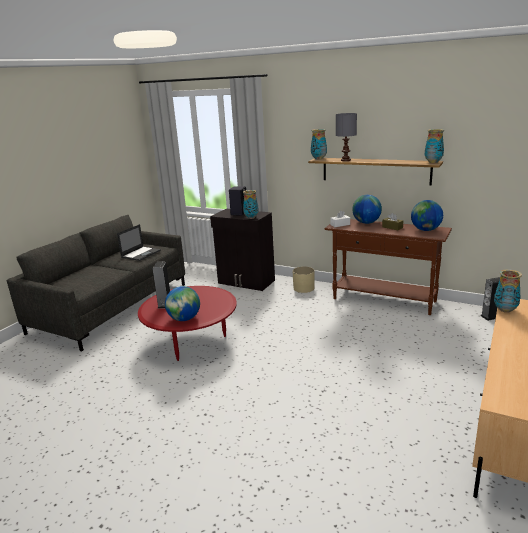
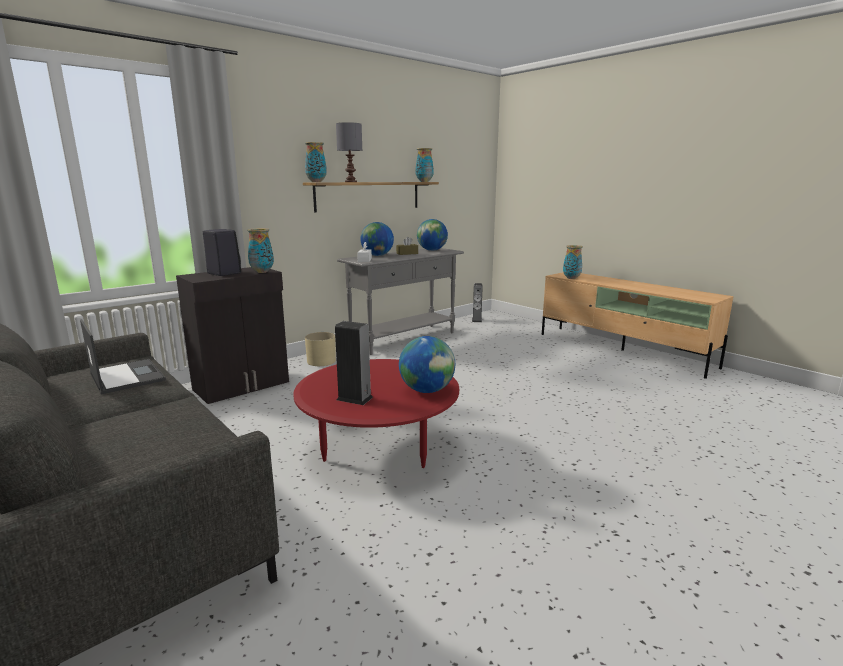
camera: 70 degrees left, 5 degrees down
(384, 300) = (404, 339): brown console table -> grey console table

